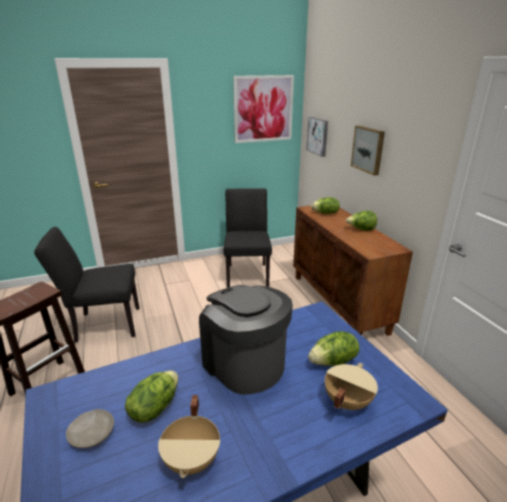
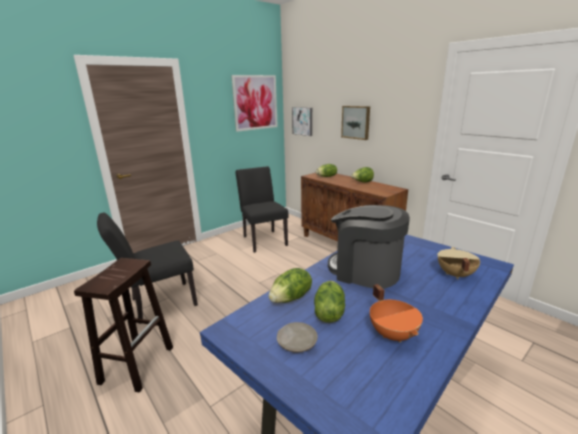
camera: 20 degrees left, 5 degrees down
(193, 460) = (393, 334): beige cooking pot -> orange cooking pot
(333, 362) = (423, 256): lettuce -> lettuce (291, 298)

